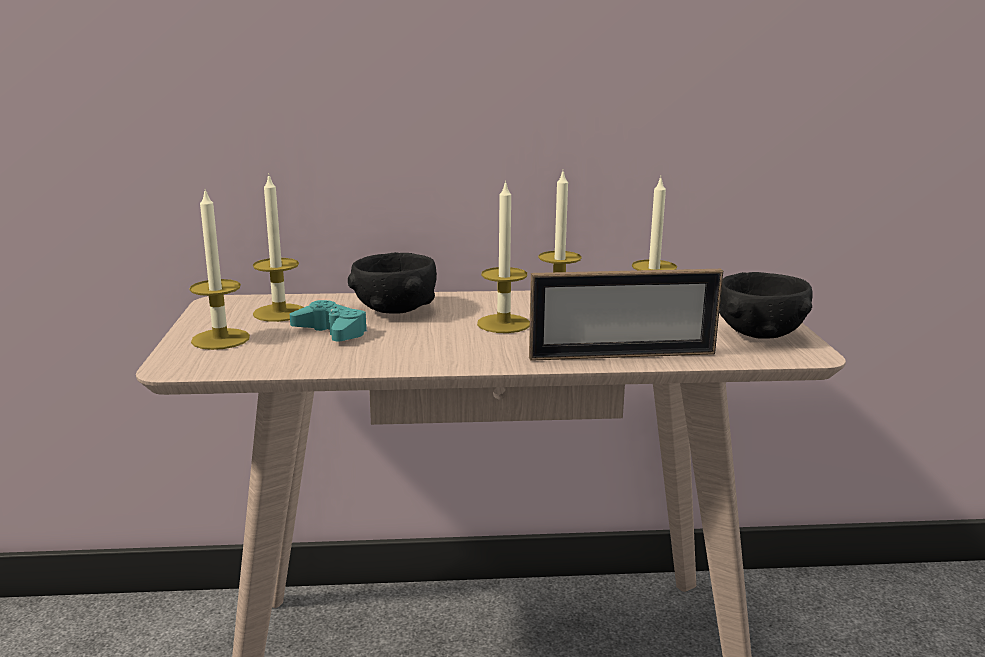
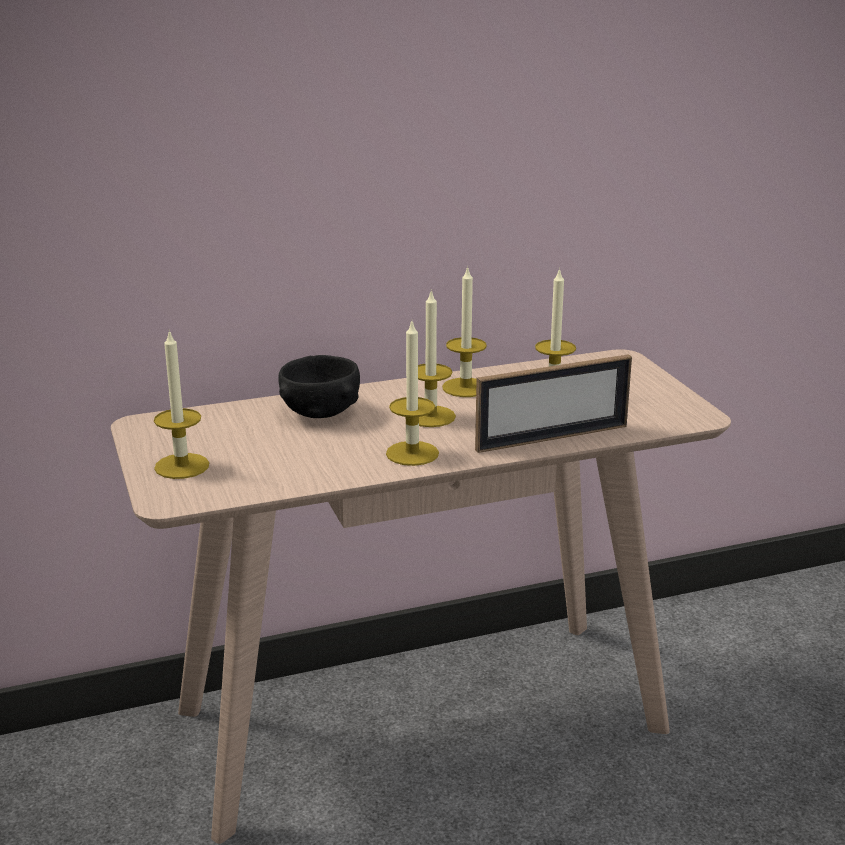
camera: 15 degrees left, 5 degrees up
(279, 313) = (212, 429): candle -> candle (412, 453)
(331, 331) = (279, 444): turquoise game controller -> none
(760, 334) = (654, 401): black bowl -> none

